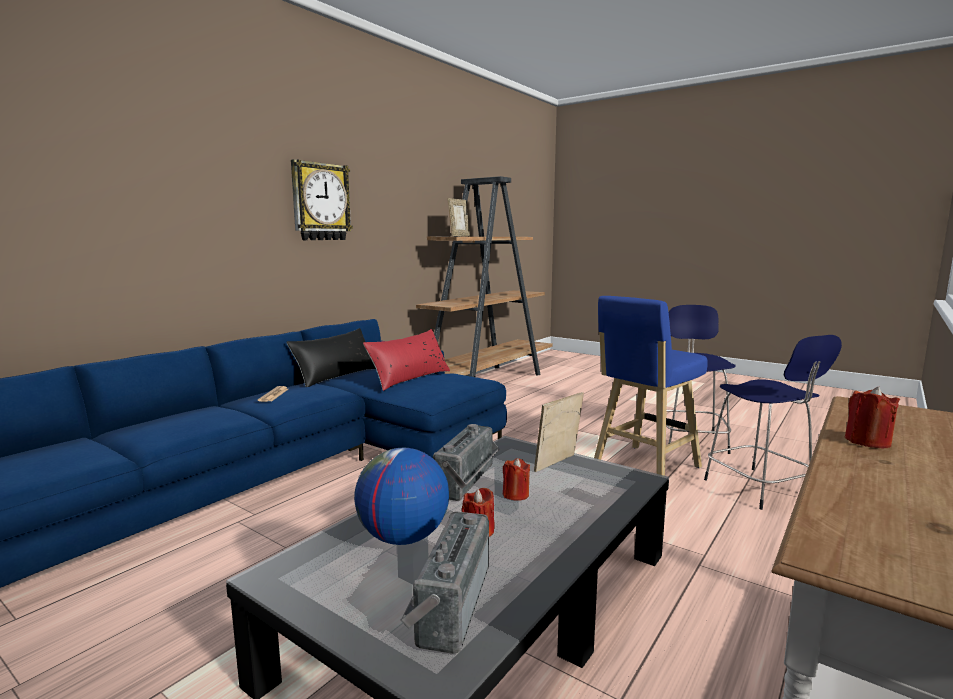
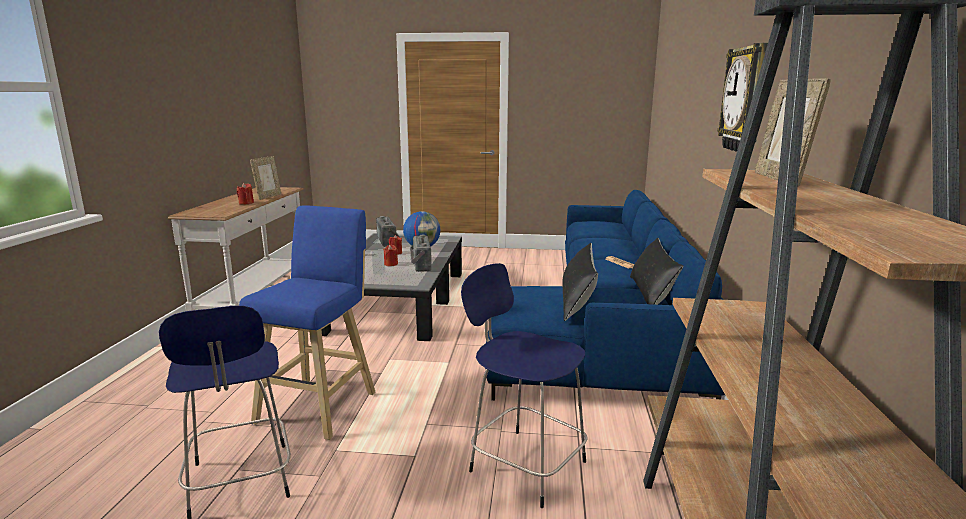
camera: 150 degrees right, 5 degrees up
(409, 378) = (577, 301): red pillow -> black pillow
(557, 464) = (378, 279): picture frame -> picture frame (268, 197)
(759, 489) = (202, 408): blue stool -> blue stool (524, 464)

